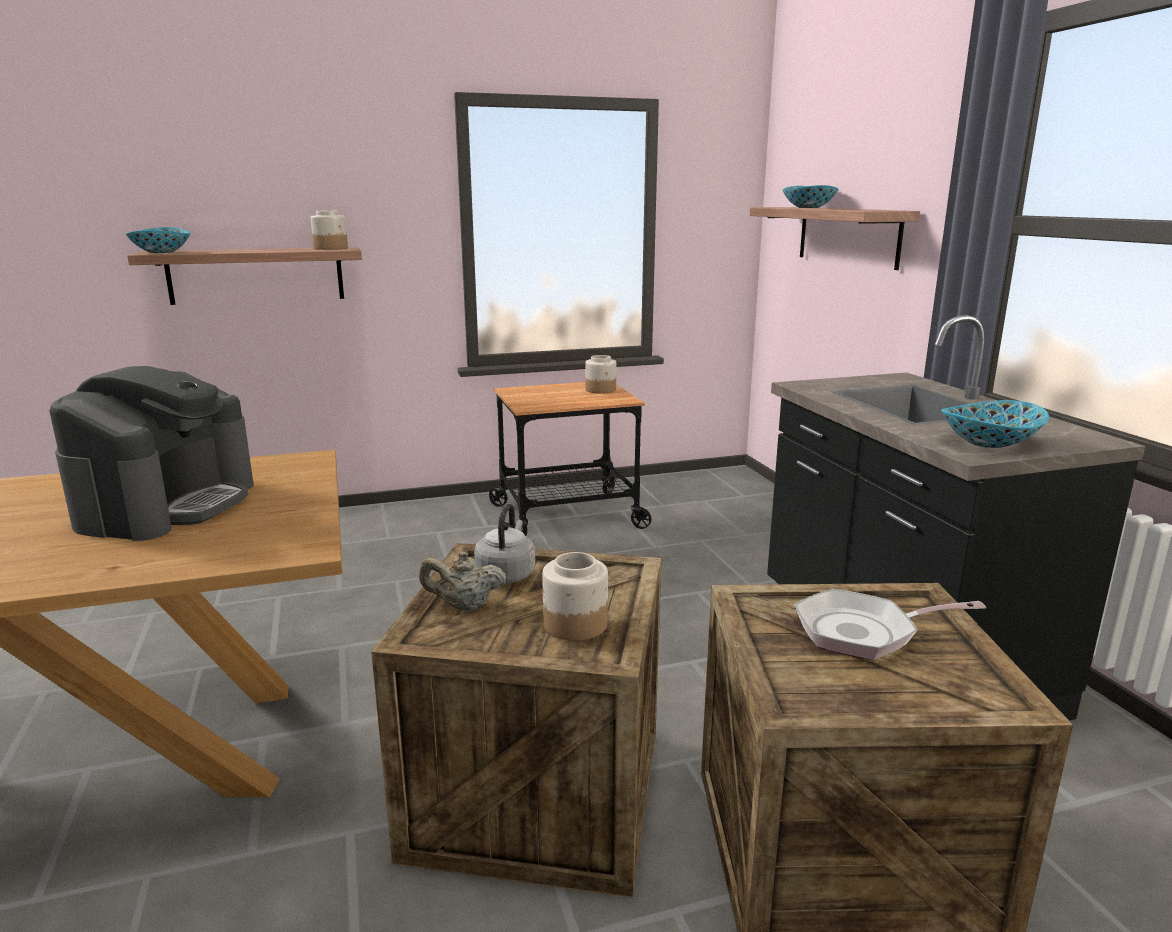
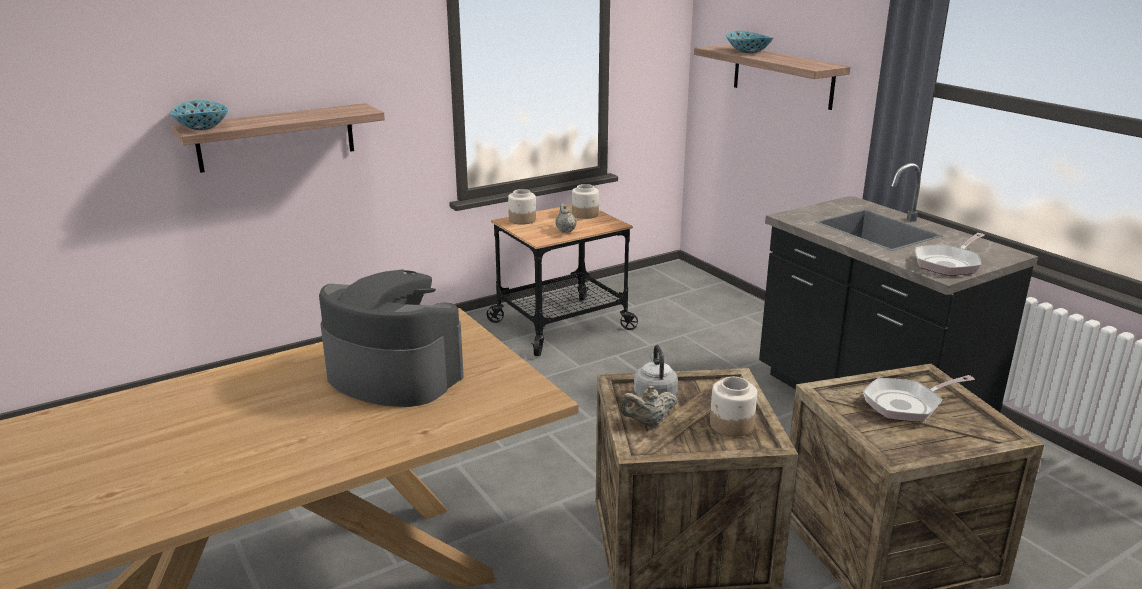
camera: 15 degrees left, 5 degrees up
(168, 504) = (393, 375): coffee machine -> coffee machine turned 60 degrees counterclockwise
(331, 248) = (349, 109): jar -> jar (522, 220)
(563, 401) = (565, 230): none -> beige teapot
(990, 443) = (949, 263): bowl -> frying pan

